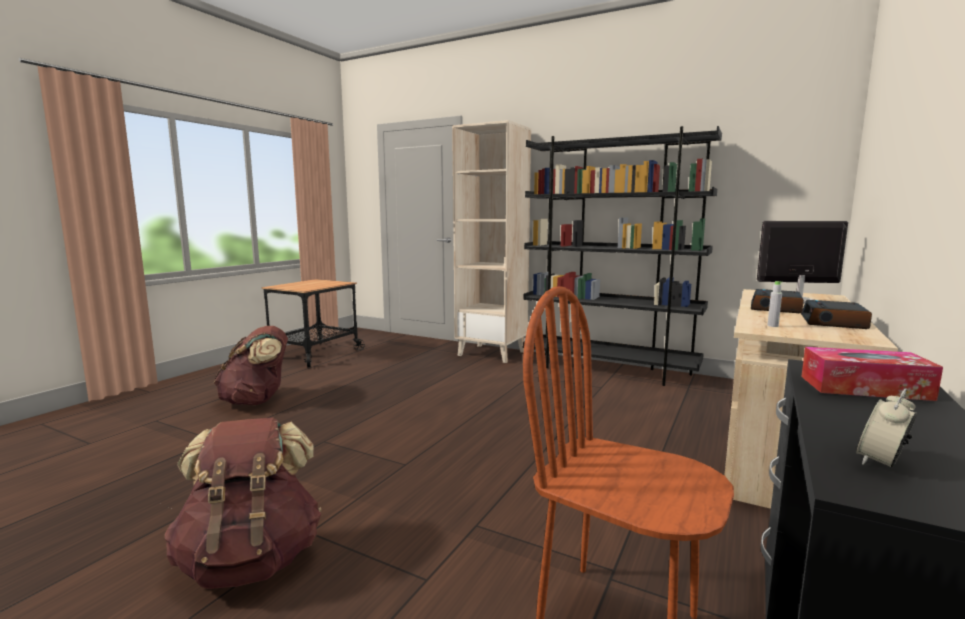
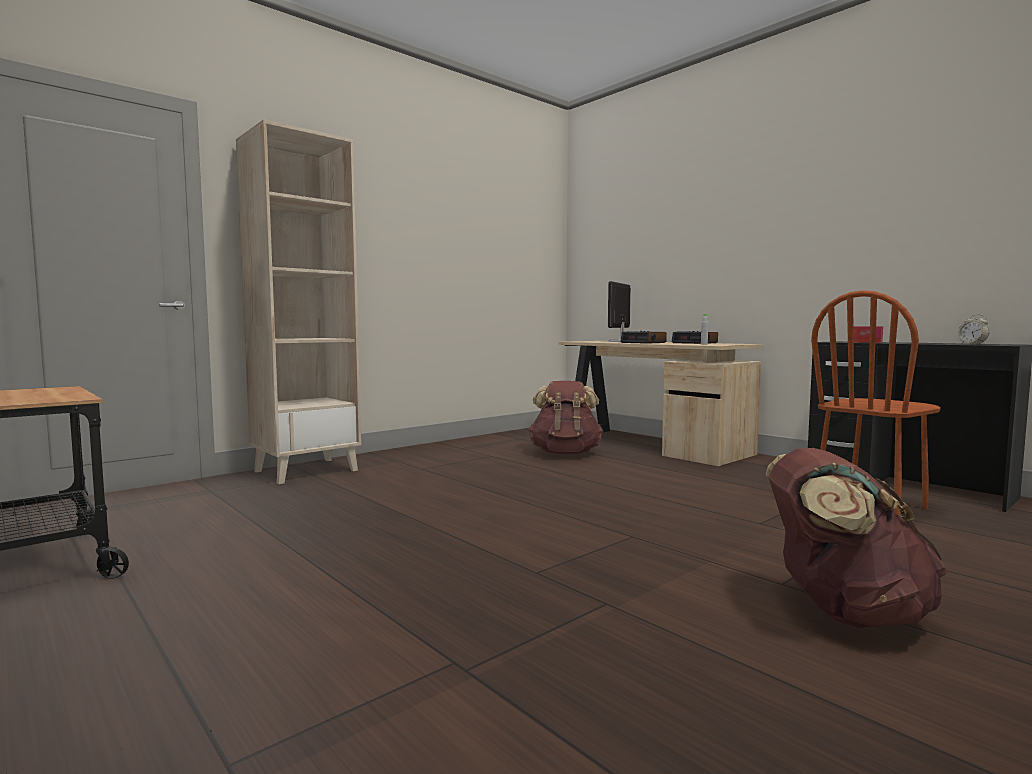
camera: 70 degrees left, 5 degrees down
(257, 400) = (268, 626): brown backpack -> brown backpack (565, 453)
(608, 370) = (447, 447): black bookcase -> none

